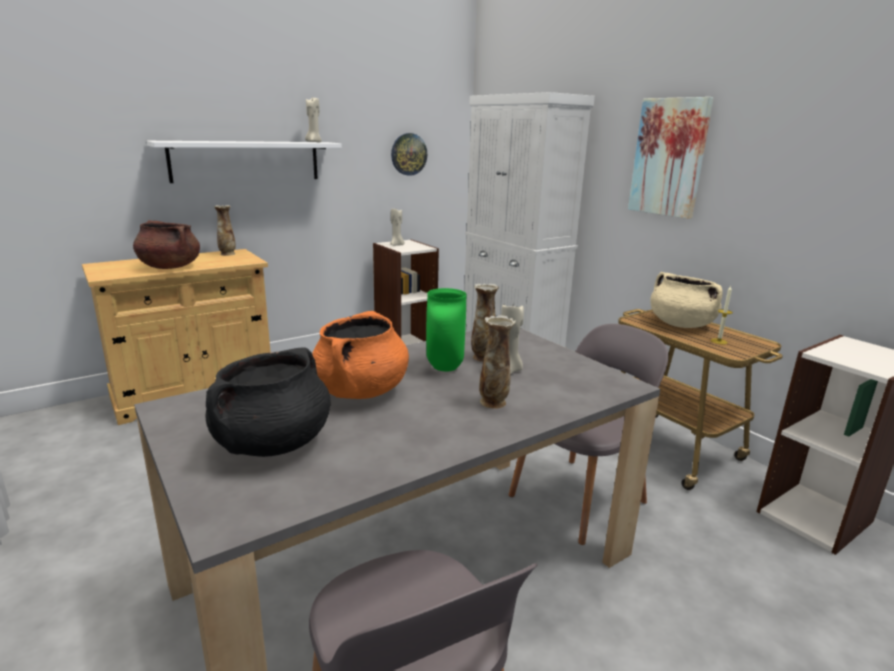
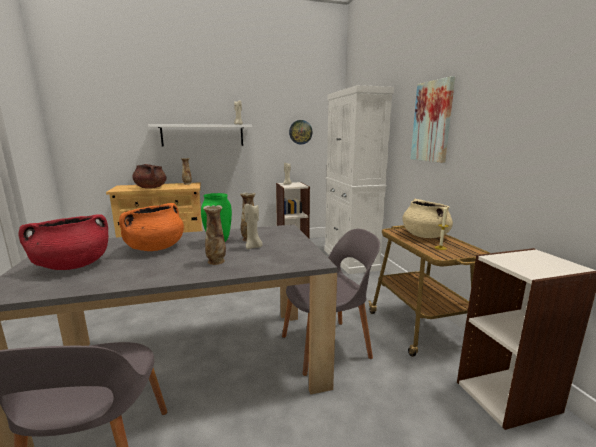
camera: 20 degrees right, 5 degrees down
(272, 444) = (73, 266): black cooking pot -> red cooking pot

